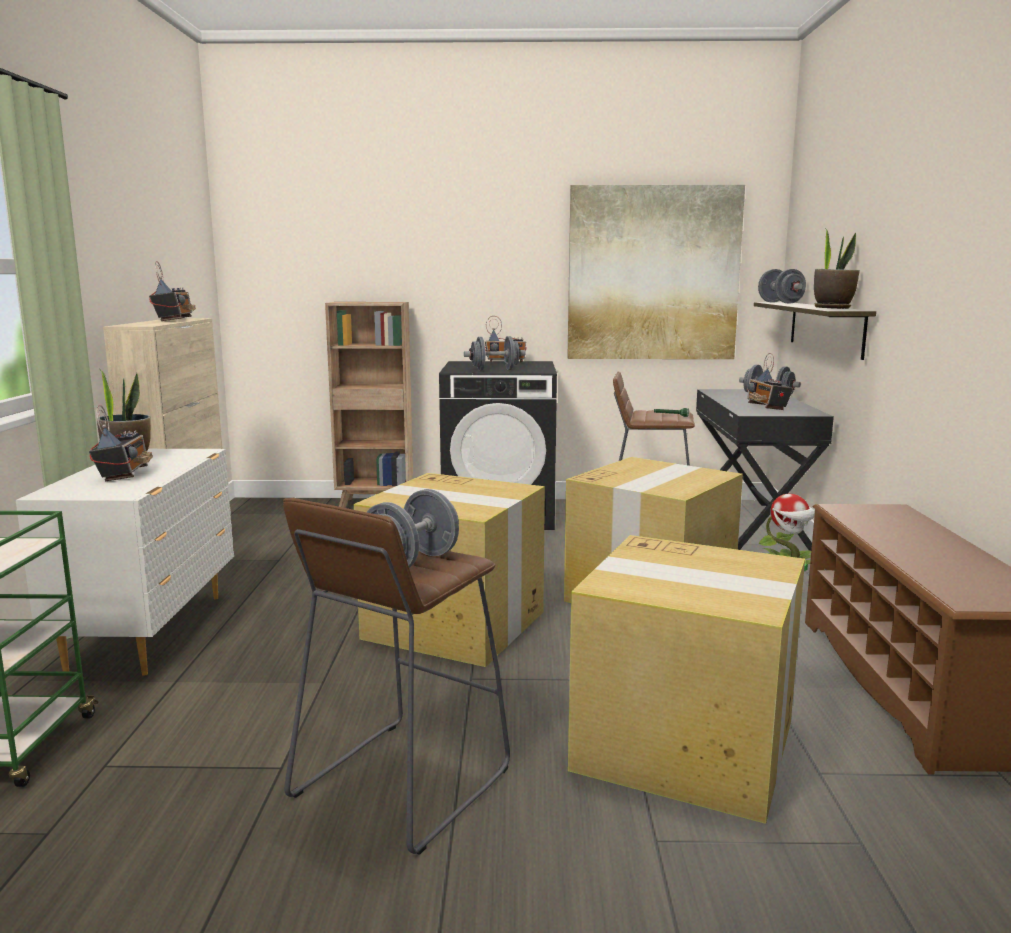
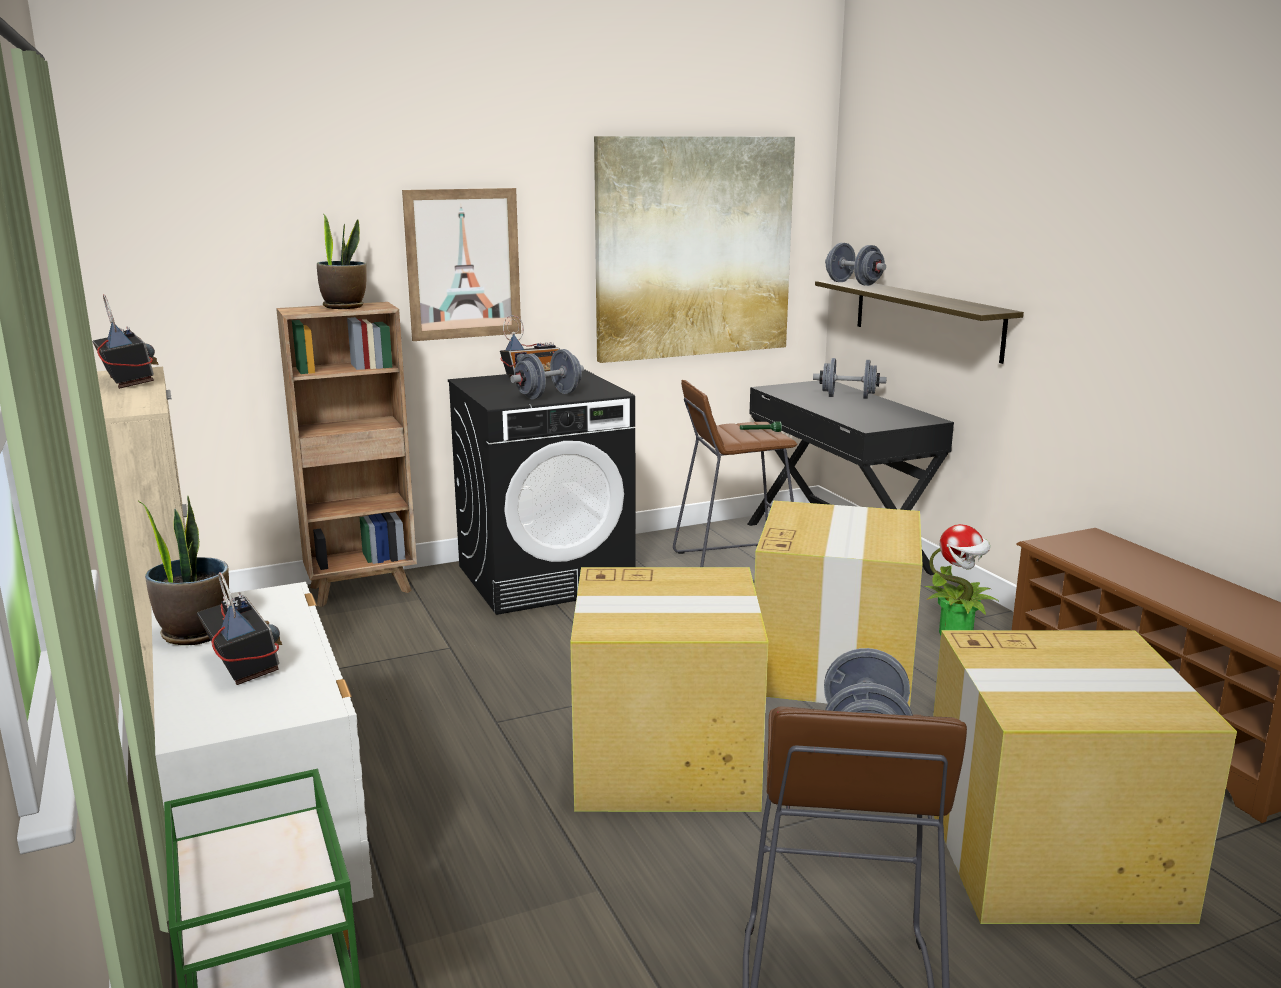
camera: 25 degrees left, 5 degrees up
(466, 278) = (463, 264): none -> picture
(767, 407) = (871, 414): radio -> none
(832, 308) = (960, 304): potted plant -> potted plant (344, 307)

